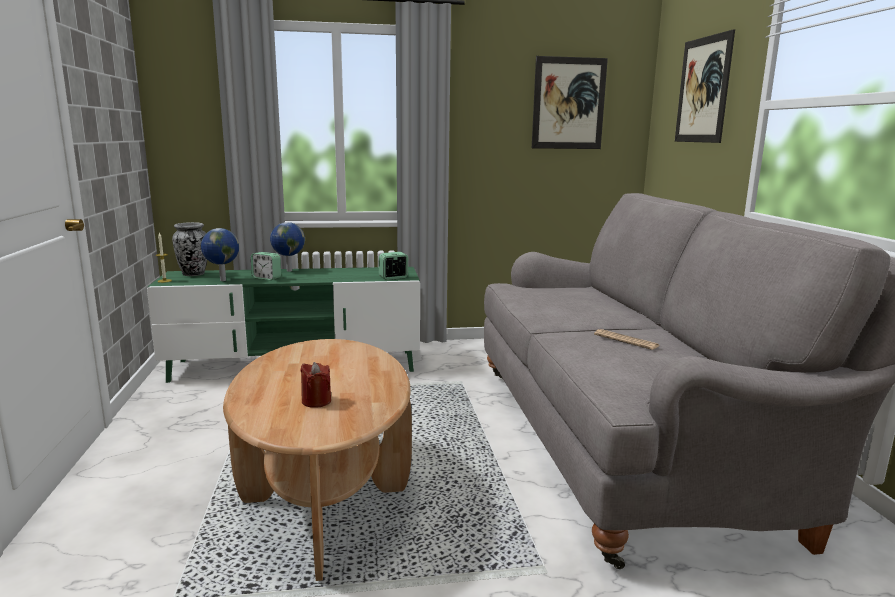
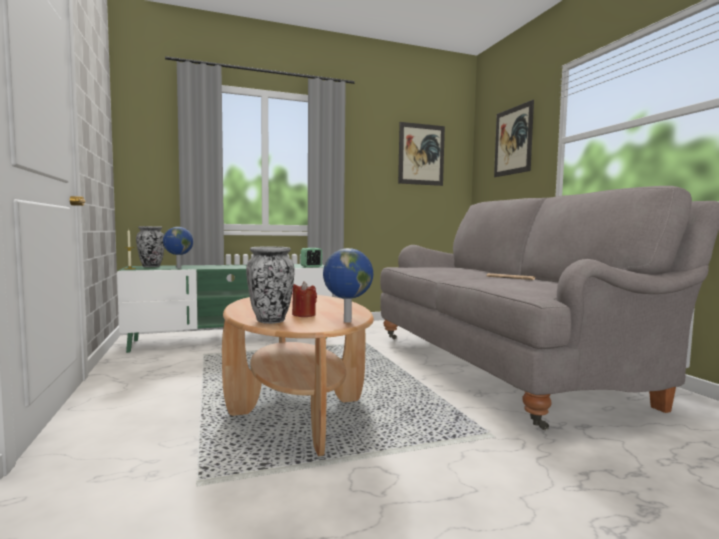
camera: 10 degrees left, 10 degrees down
(266, 278) = (213, 267): alarm clock -> none
(268, 414) = (271, 320): none -> vase
(288, 271) = (227, 265): globe -> globe (346, 321)

